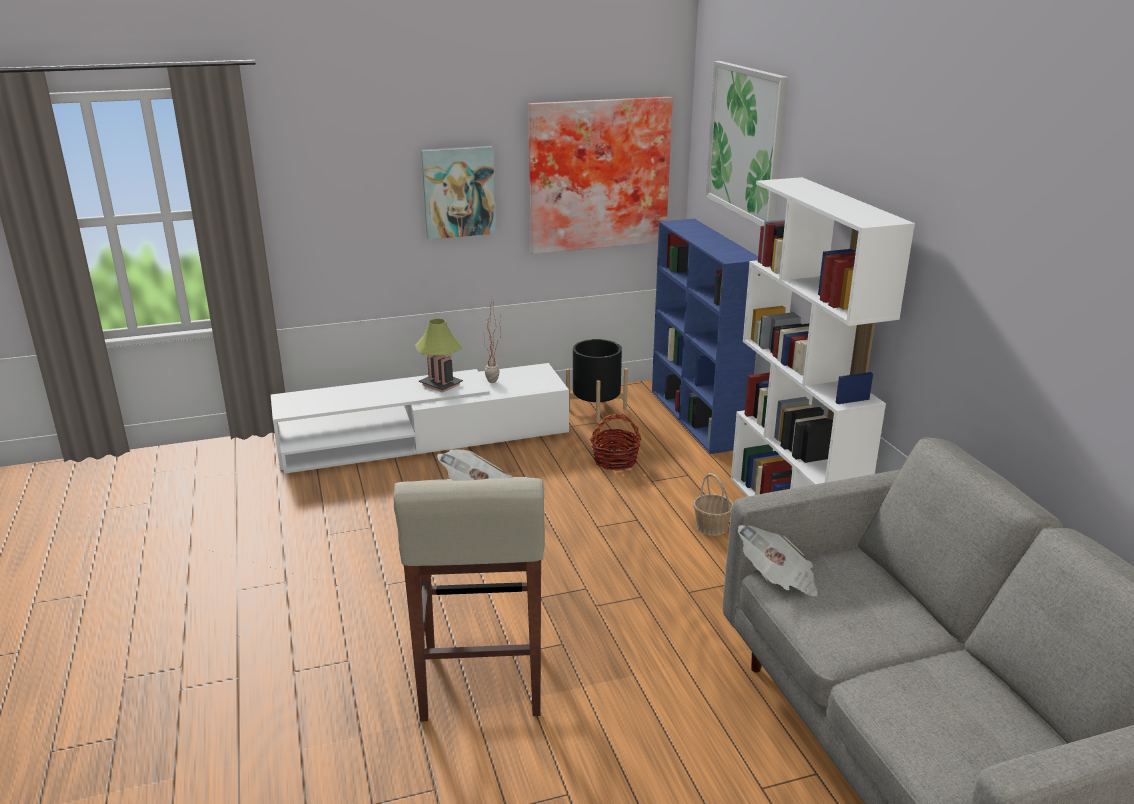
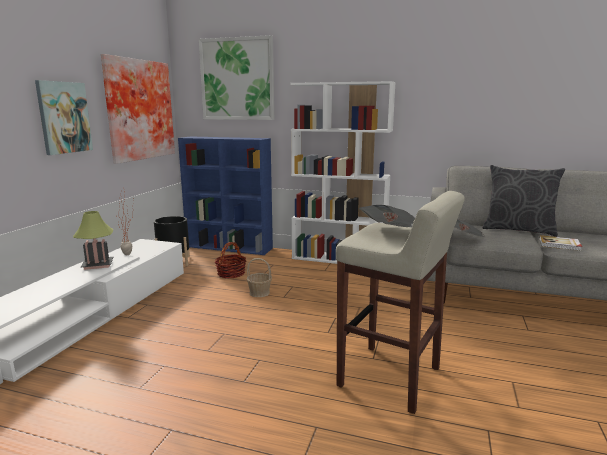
camera: 55 degrees left, 10 degrees down
(711, 526) = (323, 274): basket -> basket (259, 293)
(887, 688) = (560, 244): none -> book
(931, 627) = (518, 230): none -> grey pillow

